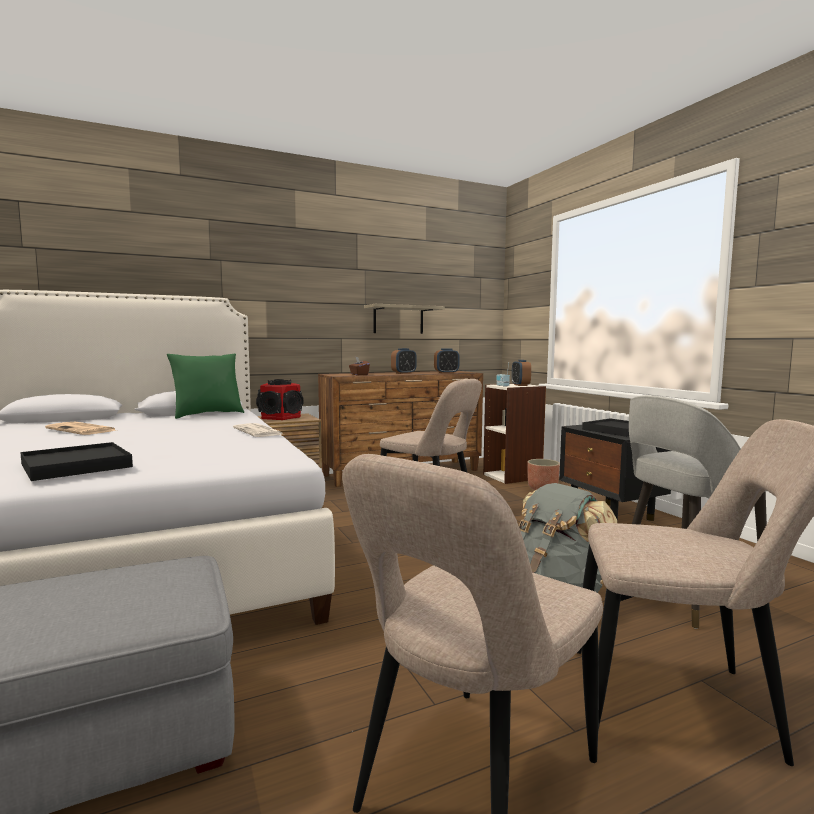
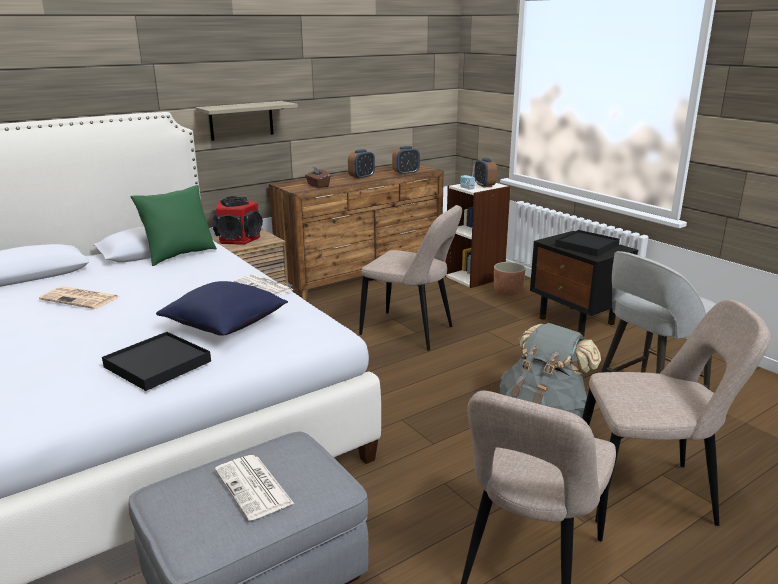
camera: 10 degrees left, 15 degrees up
(85, 600) = (254, 487): none -> newspaper
(187, 449) = (225, 326): none -> blue pillow
(398, 320) = (349, 113): shelf -> shelf (241, 120)

